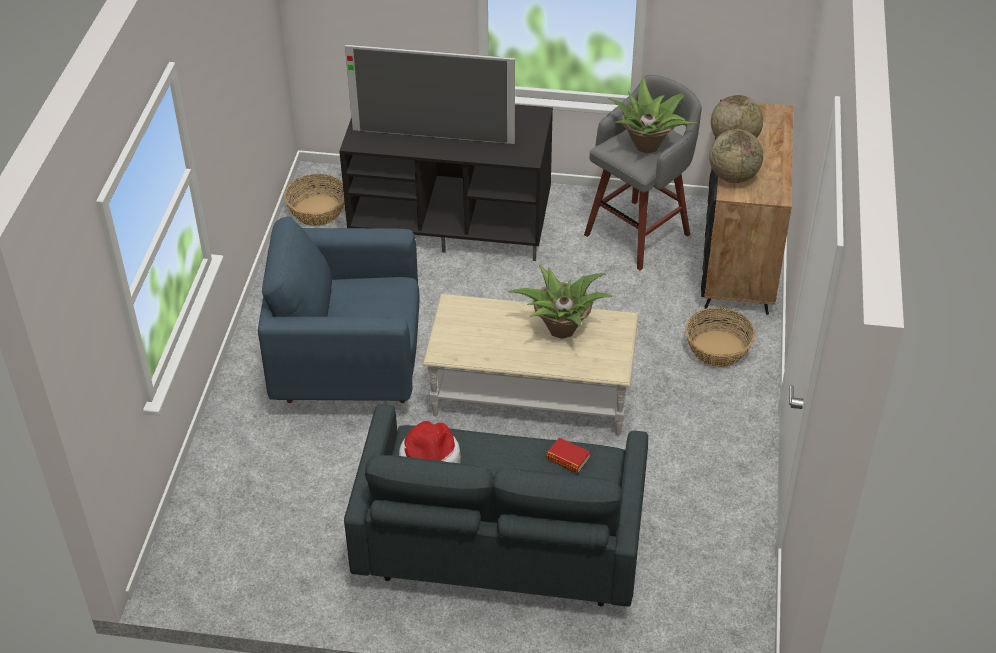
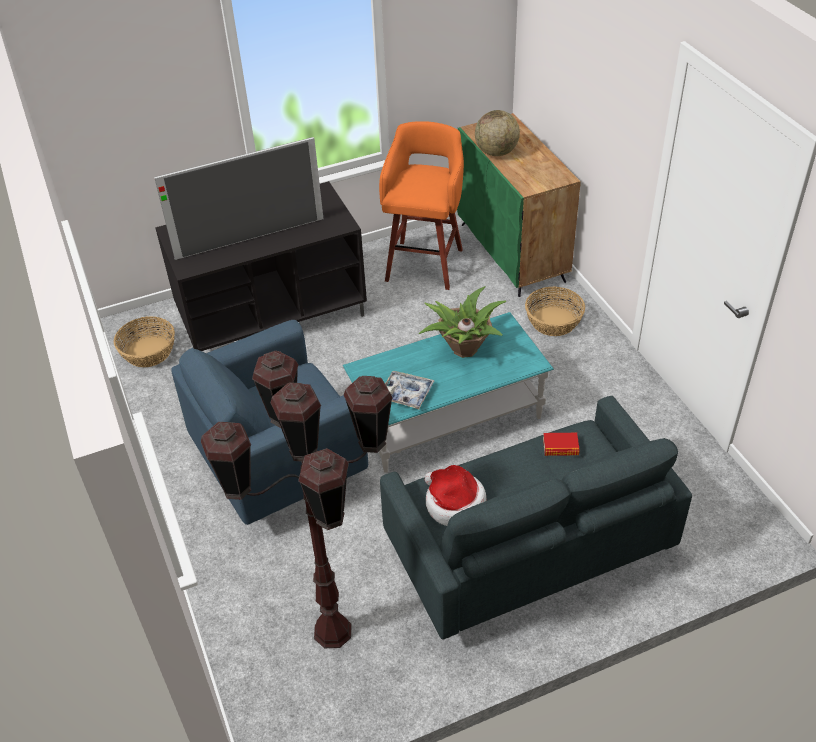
camera: 30 degrees left, 0 degrees up
(280, 526) = (332, 632): none -> brown floor lamp
(472, 345) = (406, 394): none -> tray
(531, 394) = (447, 418): beige coffee table -> turquoise coffee table
(639, 233) = (425, 263): grey stool -> orange stool
(647, 145) = (426, 181): potted plant -> none
(733, 176) = (519, 176): globe -> none
(739, 260) = (512, 252): black cabinet -> green cabinet

